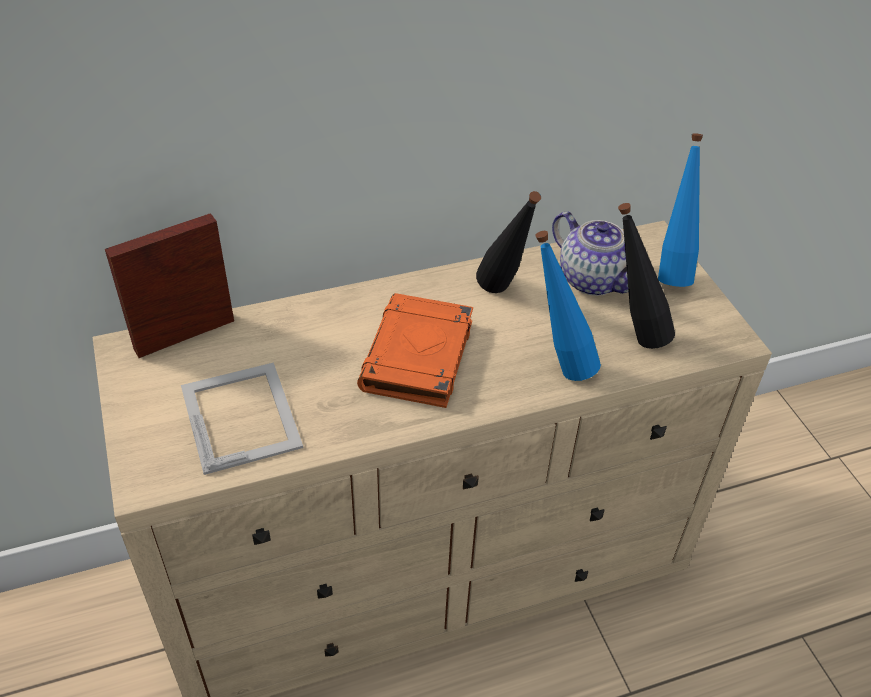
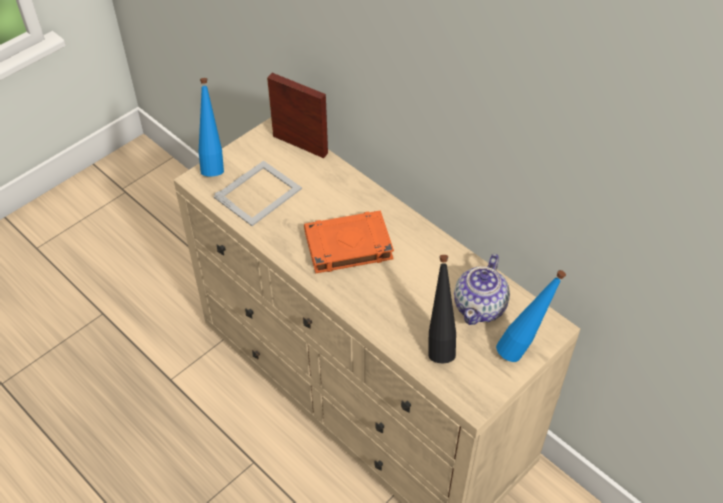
camera: 65 degrees right, 5 degrees up
(503, 295) = (429, 265): black bottle -> none
(558, 365) = (385, 314): blue bottle -> blue bottle (213, 164)

